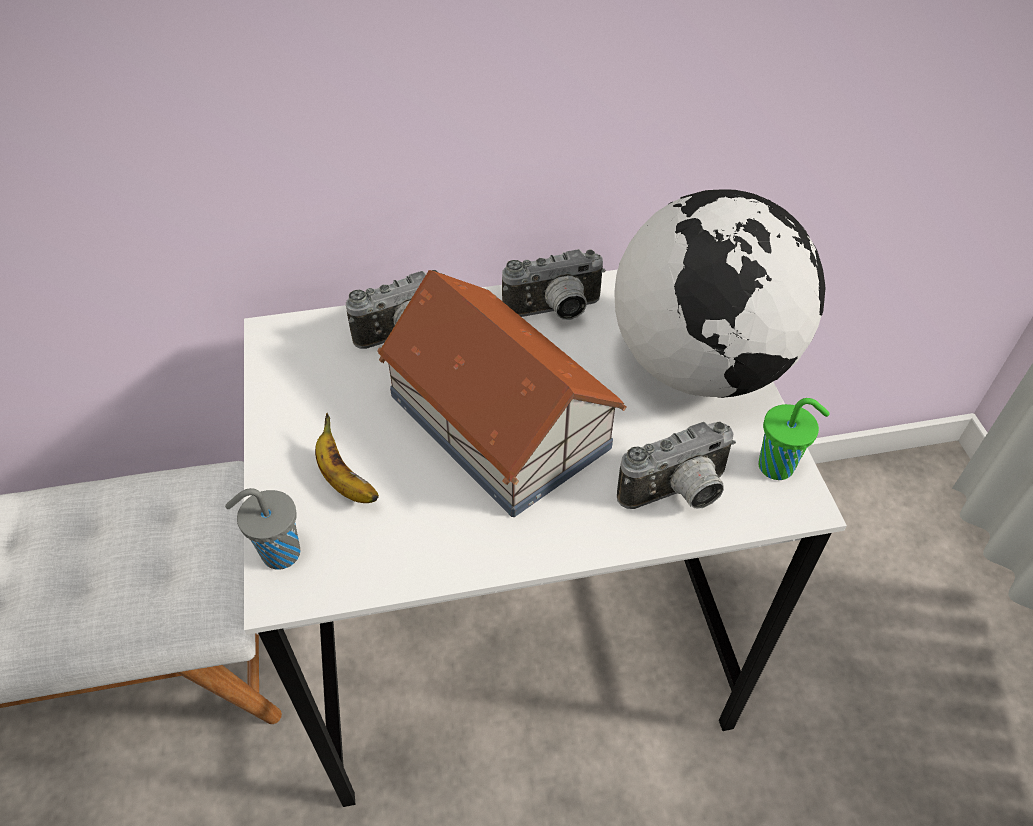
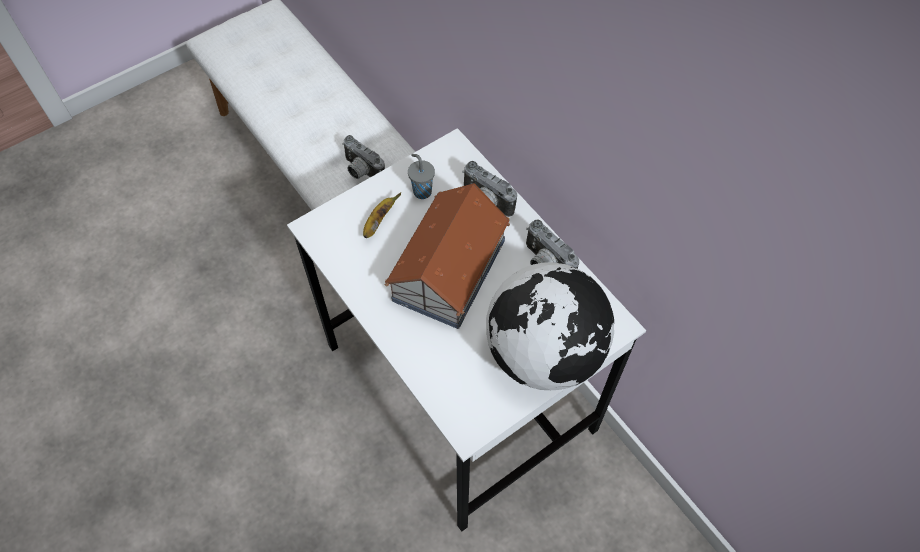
camera: 65 degrees right, 10 degrees up
(278, 554) = (327, 217): grey cup -> grey cup (421, 191)
(678, 494) = (442, 370): camera -> camera (361, 171)
(778, 467) = (486, 415): green cup -> none

